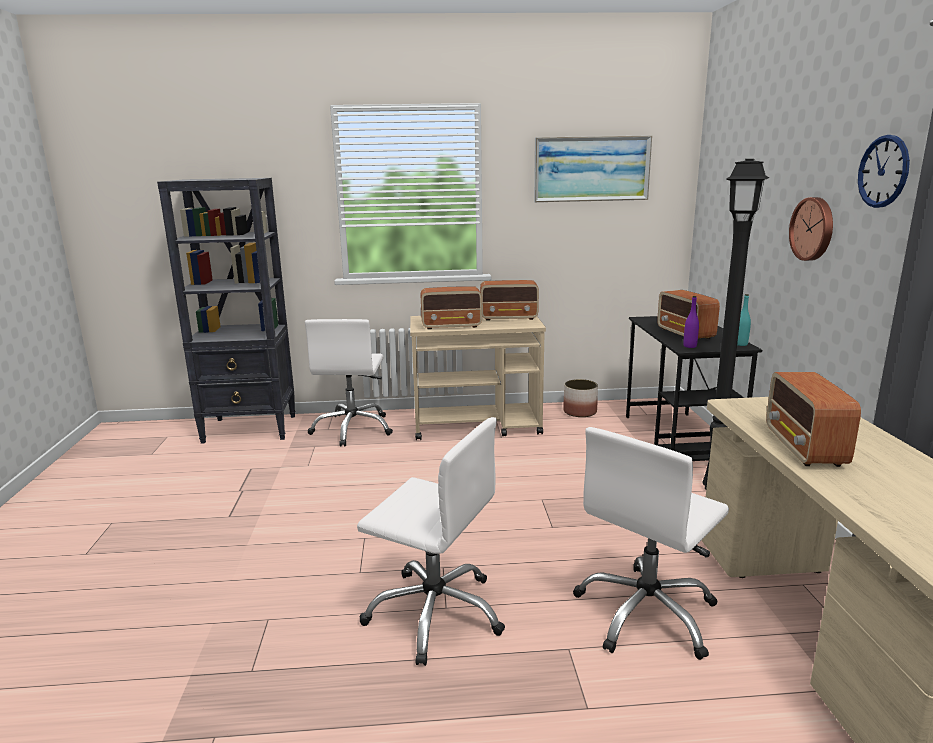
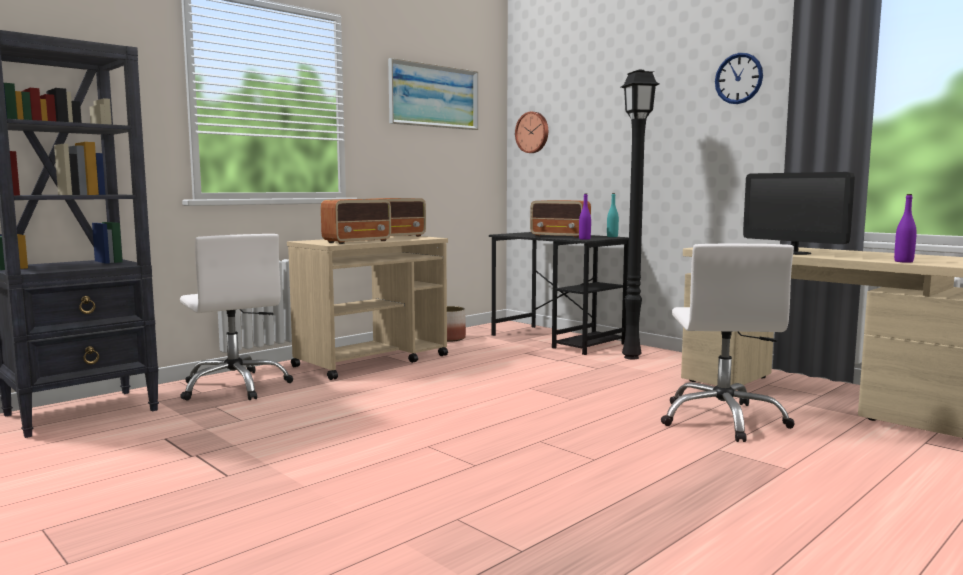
camera: 40 degrees left, 10 degrees down
(435, 612) = (593, 464): white office chair -> none
(804, 448) = (794, 253): radio -> monitor
(813, 229) = (671, 131): wall clock -> wall clock (533, 132)
(879, 519) = (903, 261): none -> purple bottle

